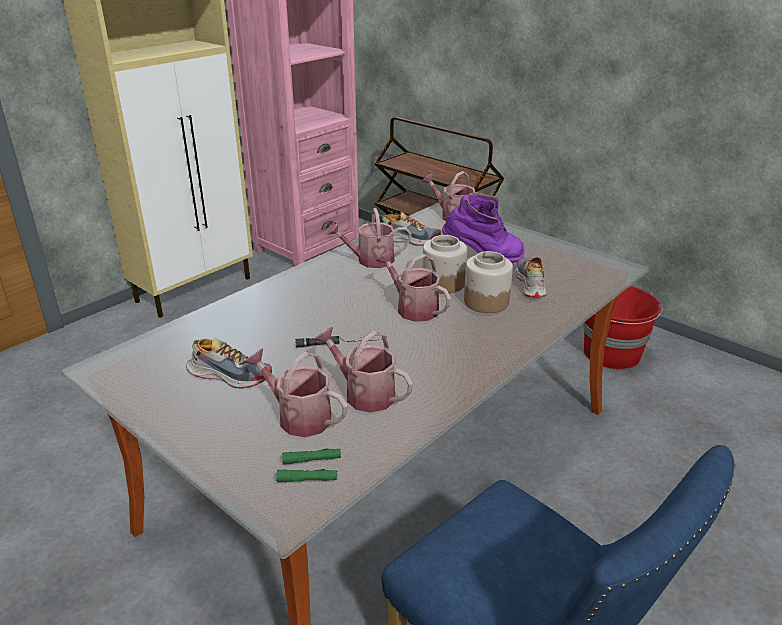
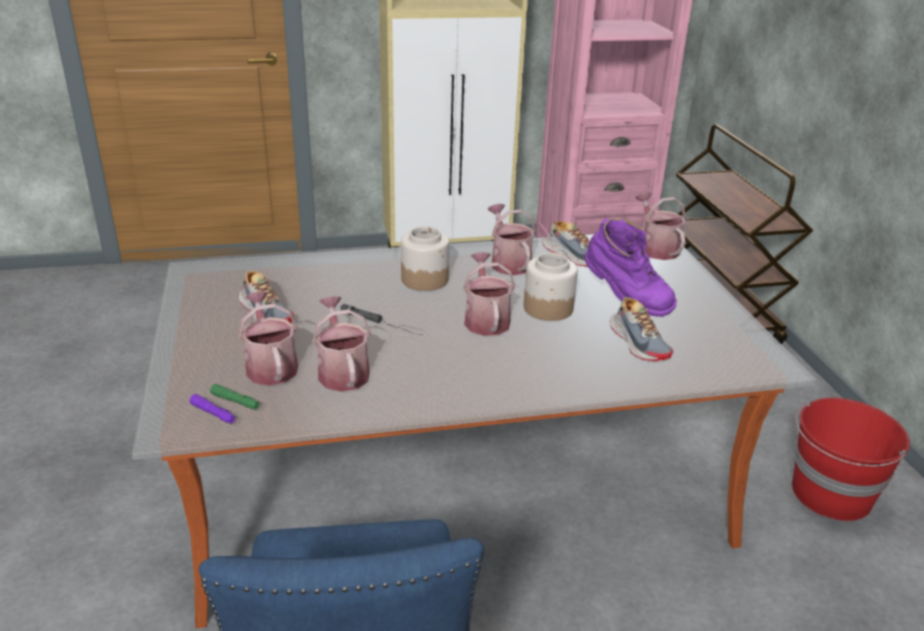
camera: 35 degrees right, 0 degrees up
(307, 479) = (213, 413): green flashlight -> purple flashlight
(370, 260) = (508, 262): watering can -> watering can turned 45 degrees clockwise
(486, 301) = (565, 341): jar -> jar (425, 279)
(530, 284) = (638, 342): shoe -> shoe turned 120 degrees clockwise

